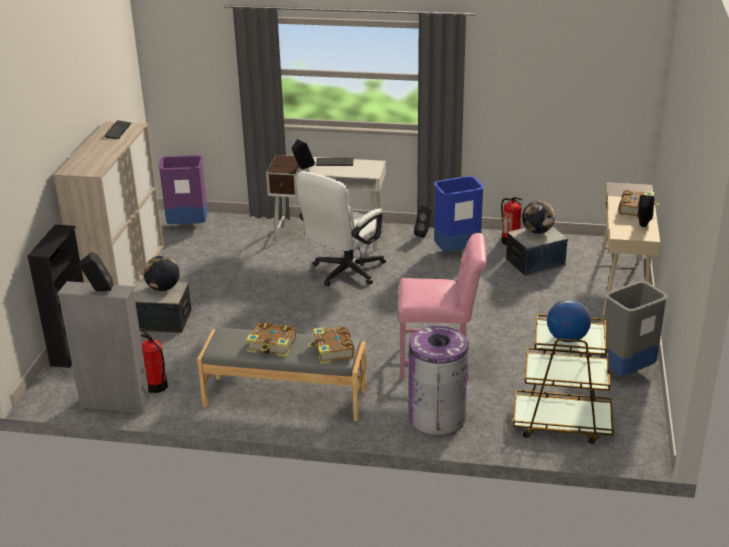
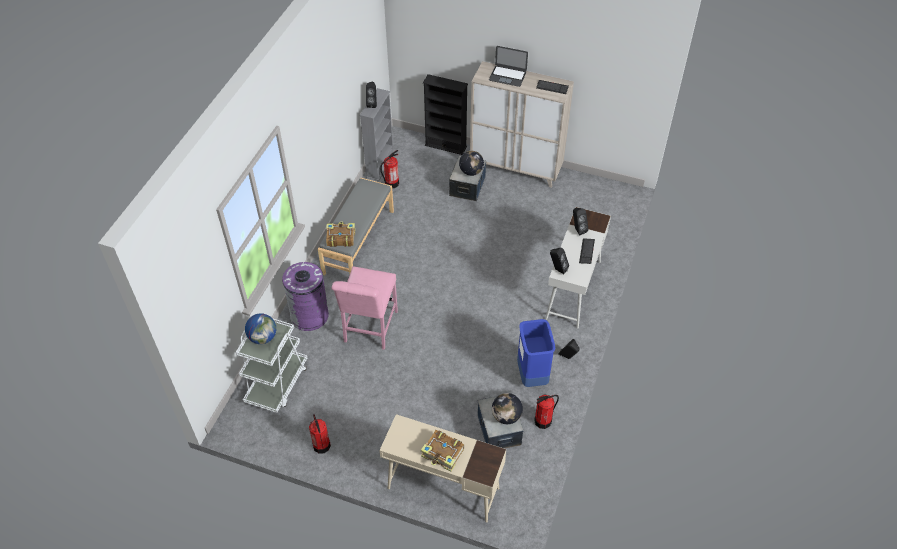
camera: 100 degrees right, 20 degrees up
(91, 156) = (507, 76): none -> laptop
(188, 225) = (608, 203): purple trash can -> none
(272, 346) = (357, 209): book -> none
(344, 273) = (511, 292): white office chair -> none
(561, 423) = (277, 383): brown cart -> white cart
(626, 370) = (321, 445): grey trash can -> fire extinguisher
(643, 226) = (410, 447): black speaker -> black speaker (557, 269)

